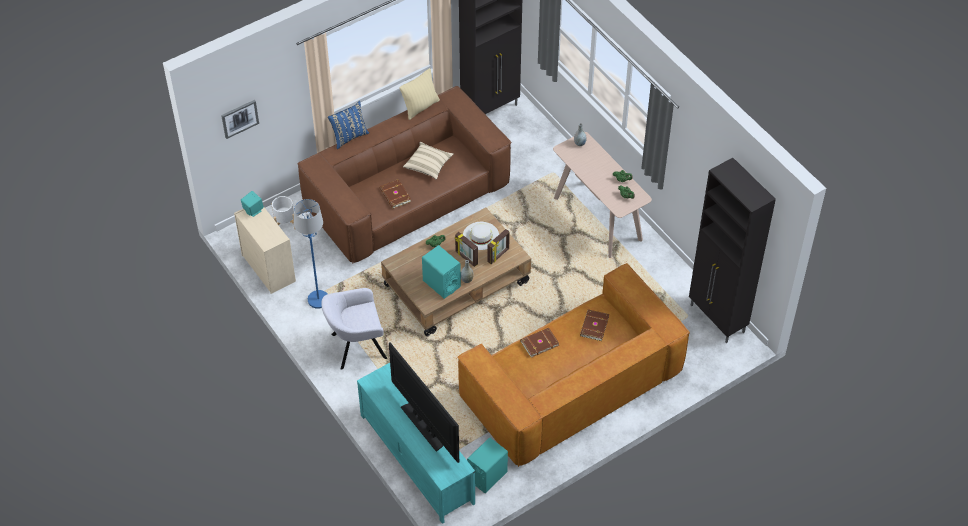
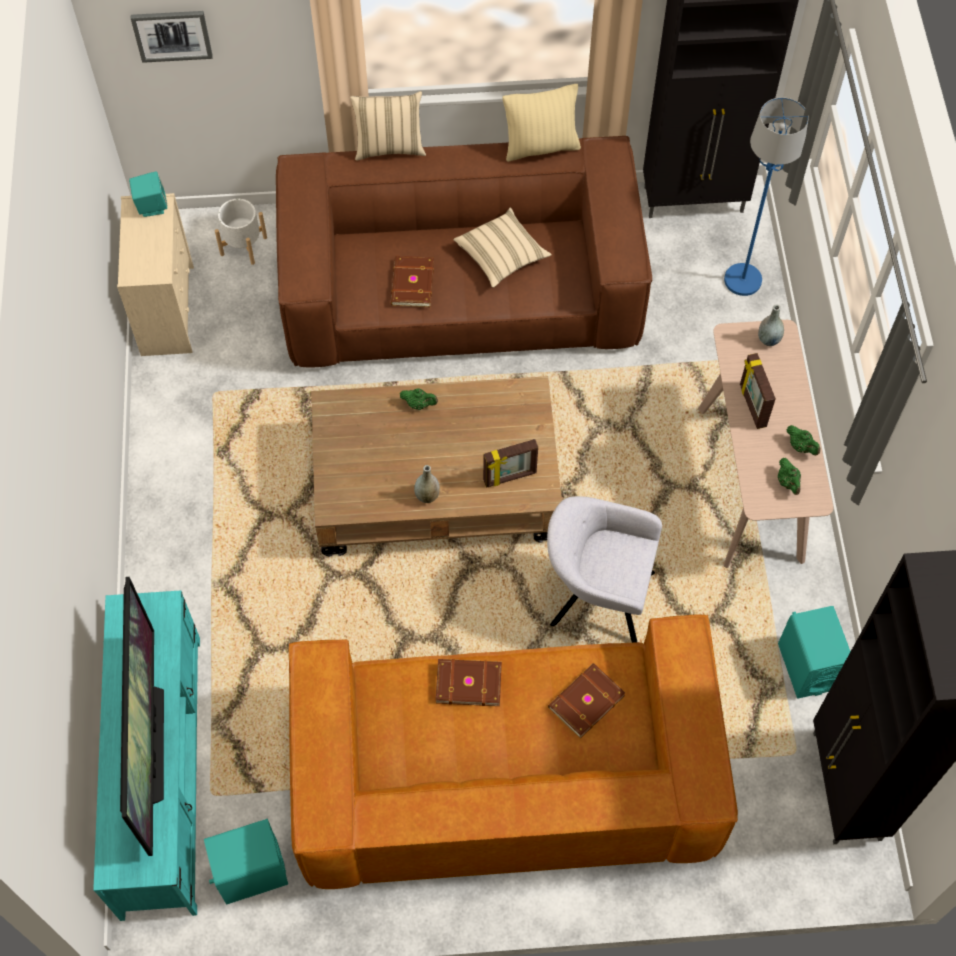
camera: 30 degrees right, 10 degrees up
(318, 299) = (204, 402): blue floor lamp -> blue floor lamp (742, 280)
(349, 137) = (389, 147): blue pillow -> beige pillow
(356, 347) = (205, 515): grey armchair -> grey armchair (597, 597)
(441, 283) = (380, 481): turquoise speaker -> turquoise speaker (807, 666)
(466, 258) = (452, 455): picture frame -> picture frame (752, 406)
(481, 235) = (504, 425): white hat -> none

